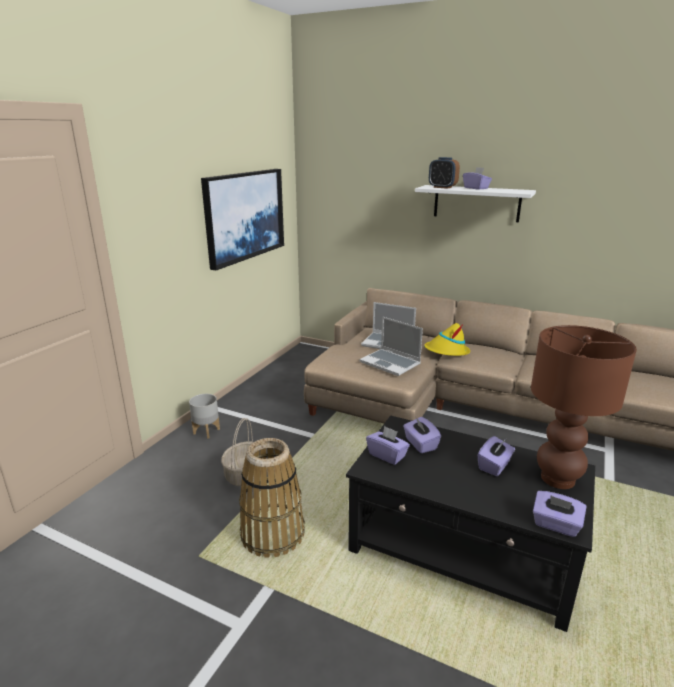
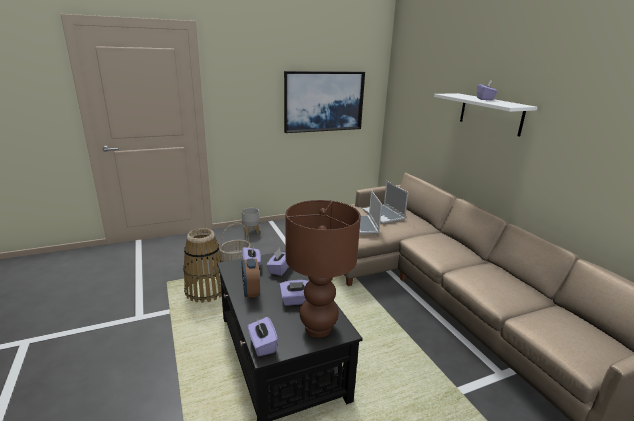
camera: 40 degrees right, 0 degrees up
(442, 187) = (459, 95): alarm clock -> alarm clock (251, 291)
(446, 351) = (417, 234): yellow hat -> none

